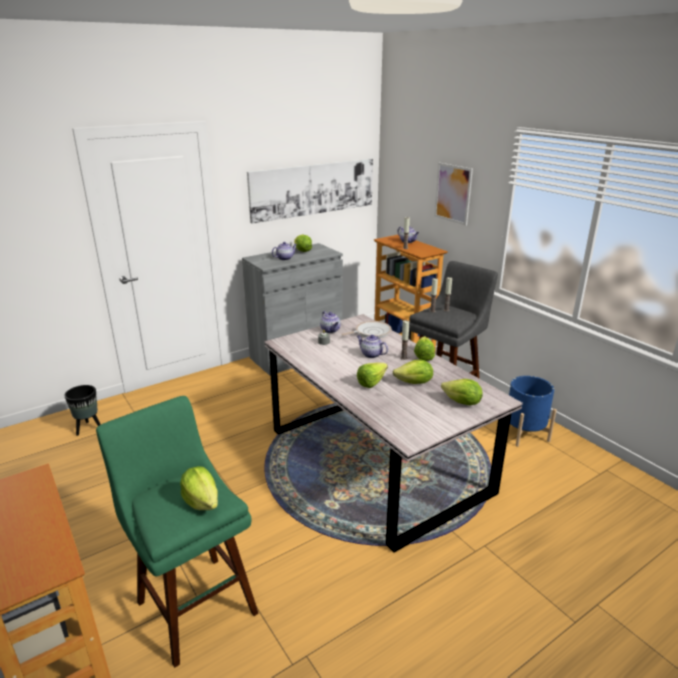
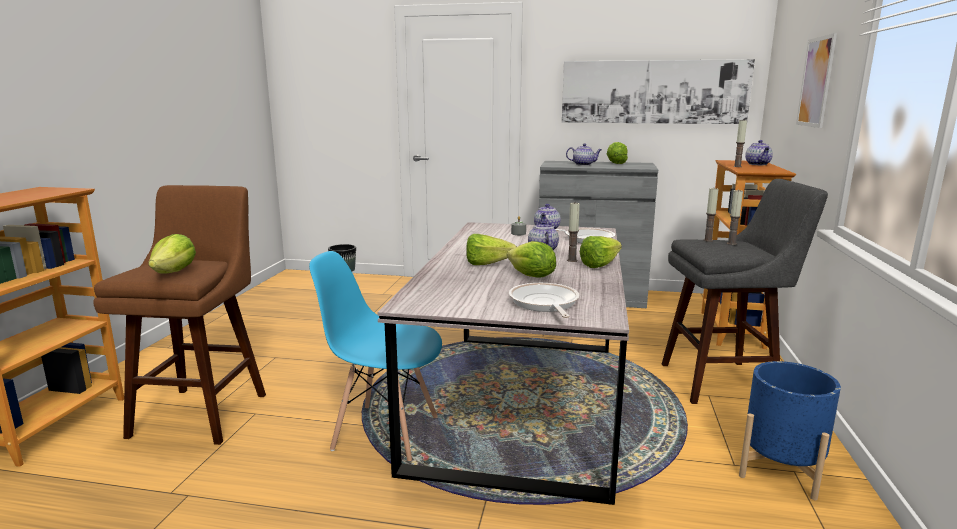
camera: 45 degrees right, 10 degrees down
(194, 603) = (203, 411): green stool -> brown stool
(343, 529) = (385, 432): none -> blue chair
(462, 403) = (544, 303): lettuce -> frying pan

